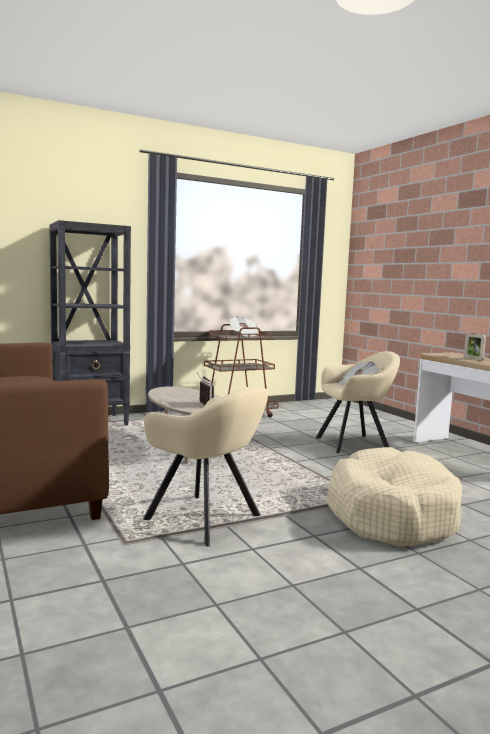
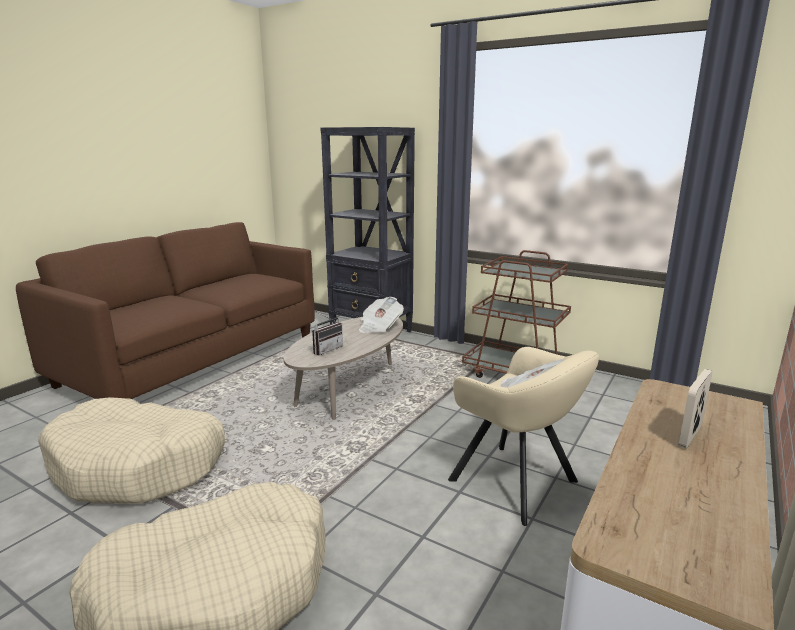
camera: 60 degrees right, 10 degrees up
(206, 520) = (138, 466): beige armchair -> beige dog bed
(244, 335) = (538, 270): newspaper -> newspaper (379, 327)

